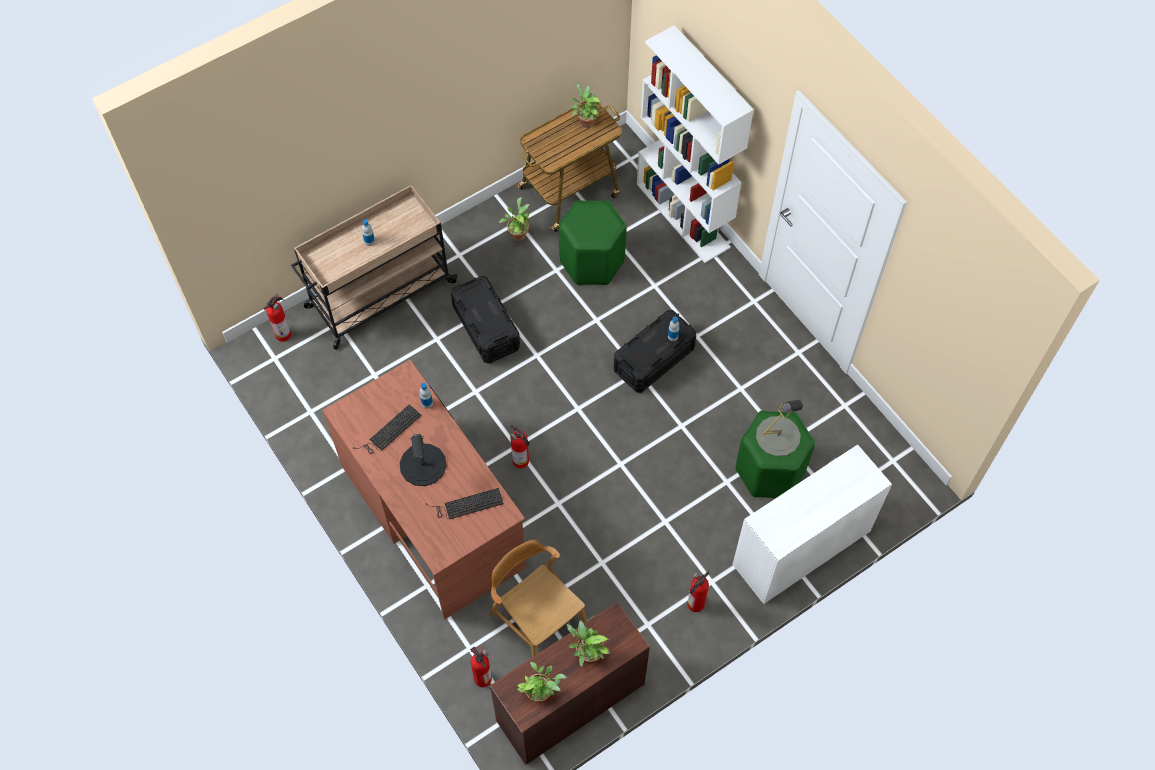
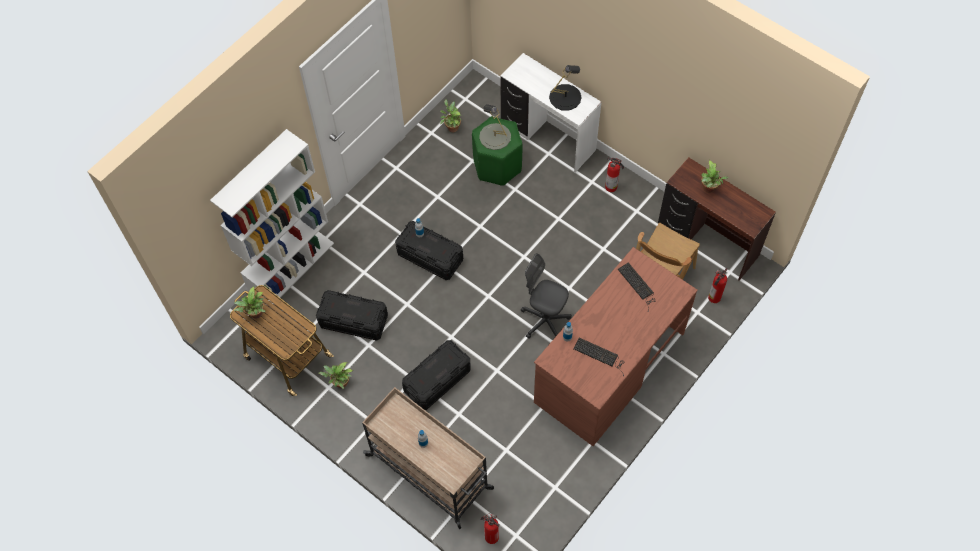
camera: 105 degrees left, 0 degrees up
(423, 465) = (618, 323): black table lamp -> black table lamp (565, 97)
(521, 461) = (545, 321): fire extinguisher -> grey office chair
(541, 692) = (745, 208): potted plant -> potted plant (451, 127)
(592, 262) = (353, 321): green stool -> black storage box

